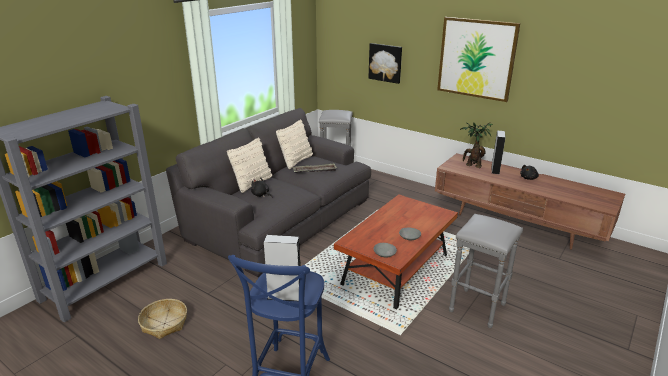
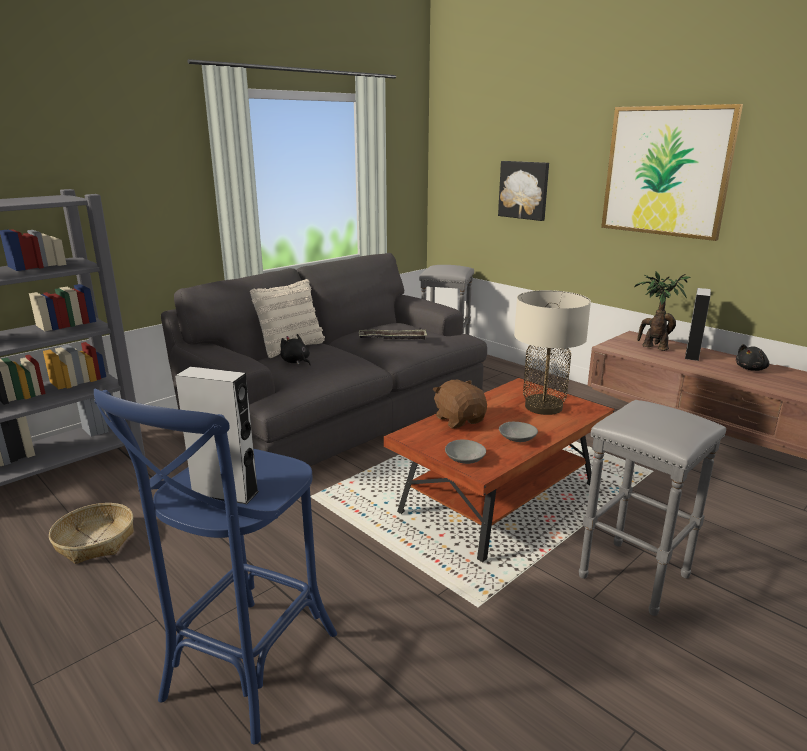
camera: 10 degrees right, 5 degrees down
(295, 161) = (370, 326): beige pillow -> none
(373, 228) = (459, 420): none -> brown plush toy
(418, 214) = (543, 407): none -> table lamp

